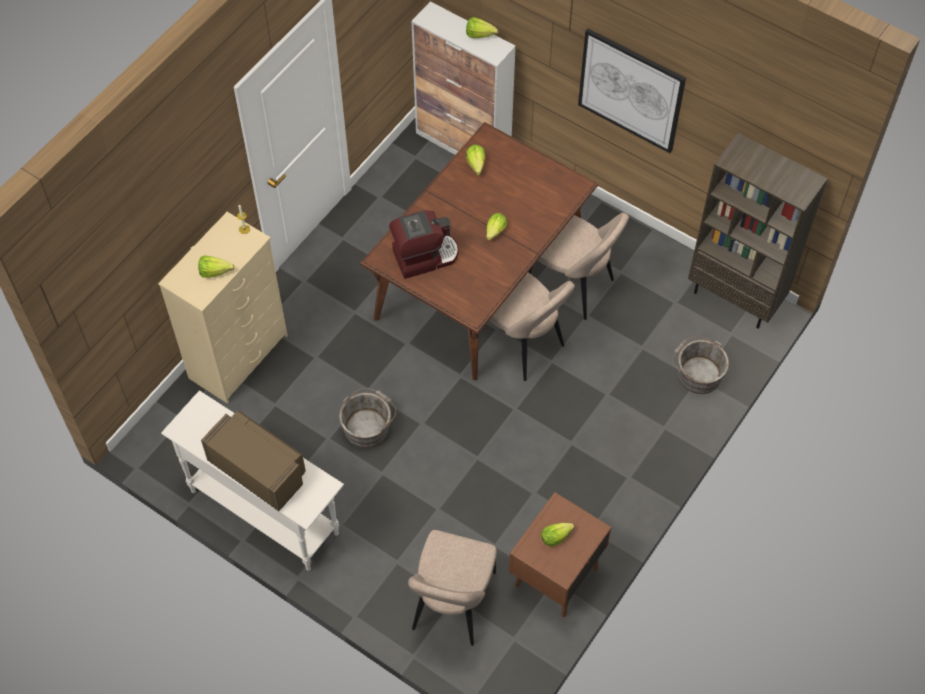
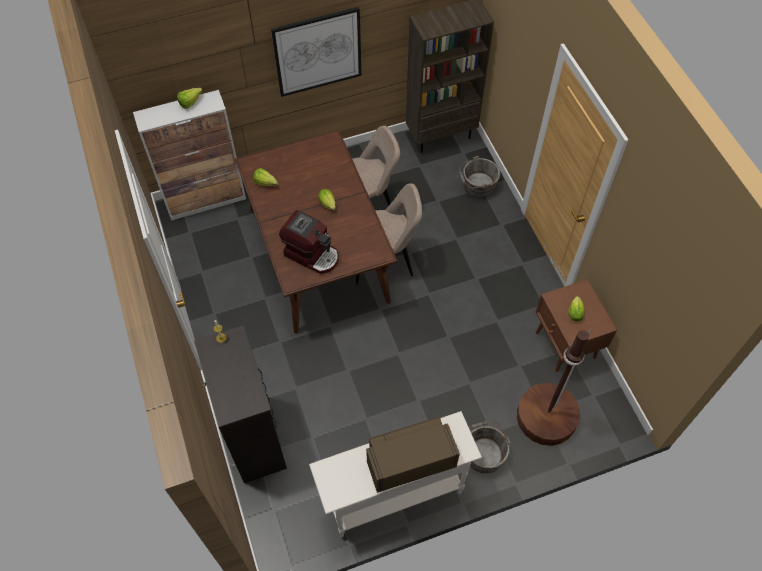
camera: 55 degrees left, 0 degrees up
(218, 273) = (245, 378): lettuce -> none
(240, 356) = (254, 437): beige dresser -> black dresser
(368, 426) = (376, 387): grey bucket -> grey bucket (483, 452)
(425, 256) = (312, 254): coffee machine -> coffee machine turned 105 degrees clockwise
(452, 605) = (546, 417): beige chair -> brown floor lamp

